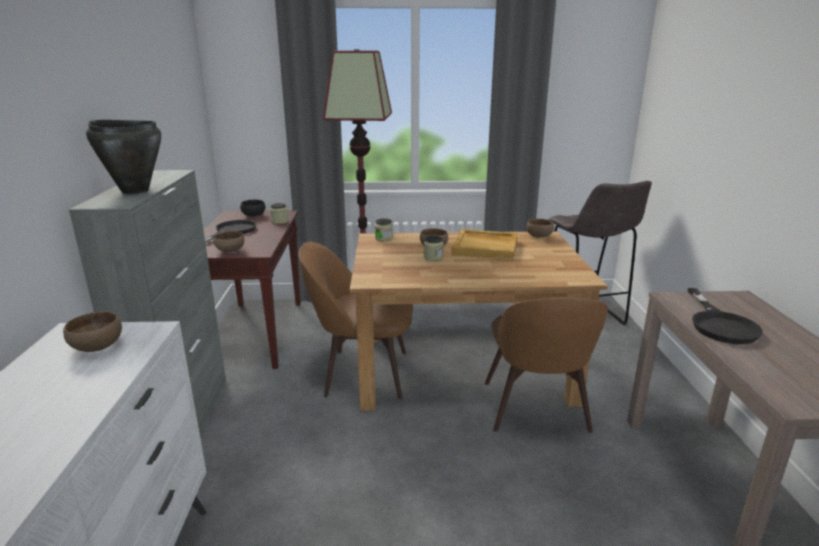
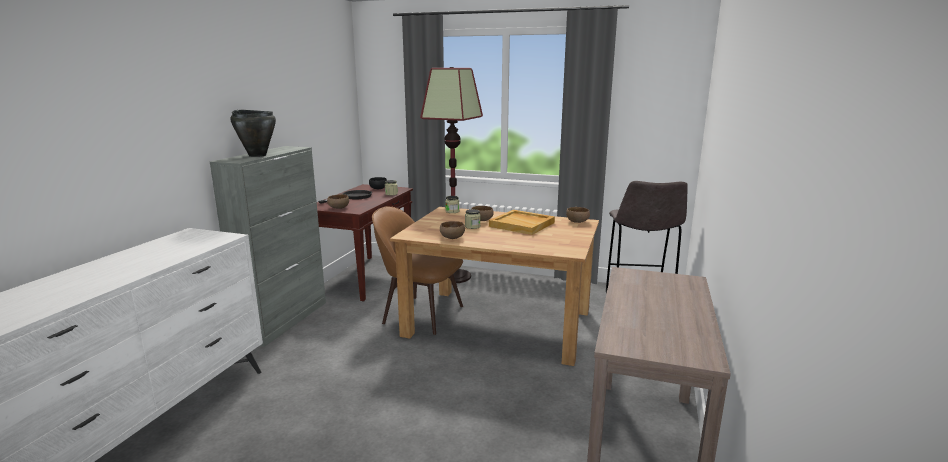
camera: 20 degrees right, 5 degrees down
(96, 347) = (193, 240): brown bowl -> brown bowl (451, 237)
(535, 409) = (532, 360): brown chair -> none
(720, 324) = (638, 293): black frying pan -> none

